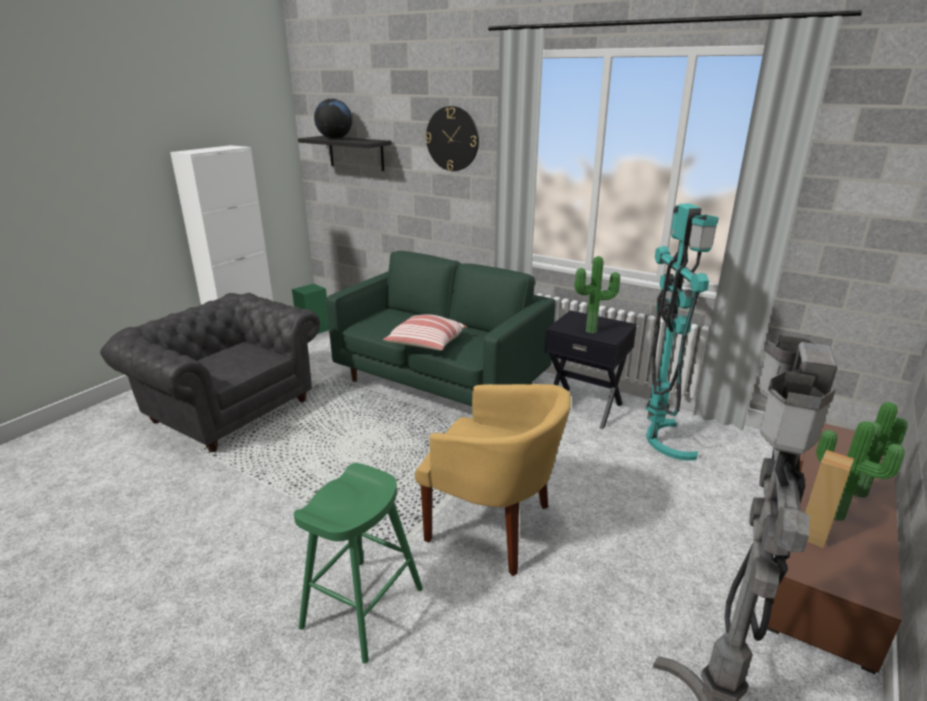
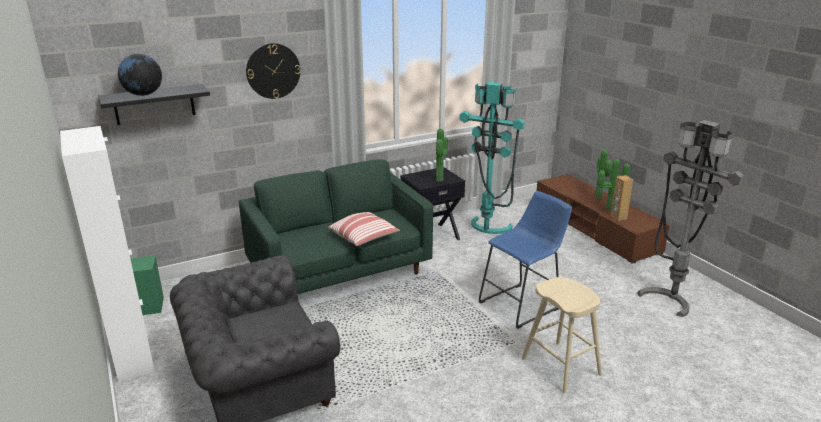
camera: 60 degrees left, 0 degrees up
(363, 607) = (560, 366): green stool -> beige stool
(493, 527) = (522, 304): yellow armchair -> blue stool

